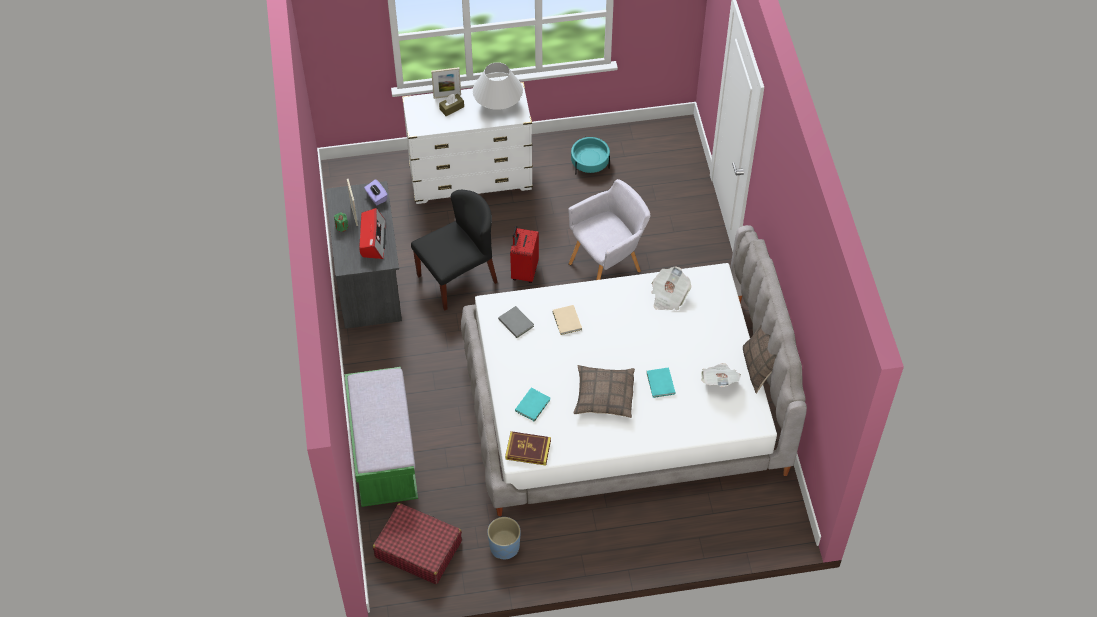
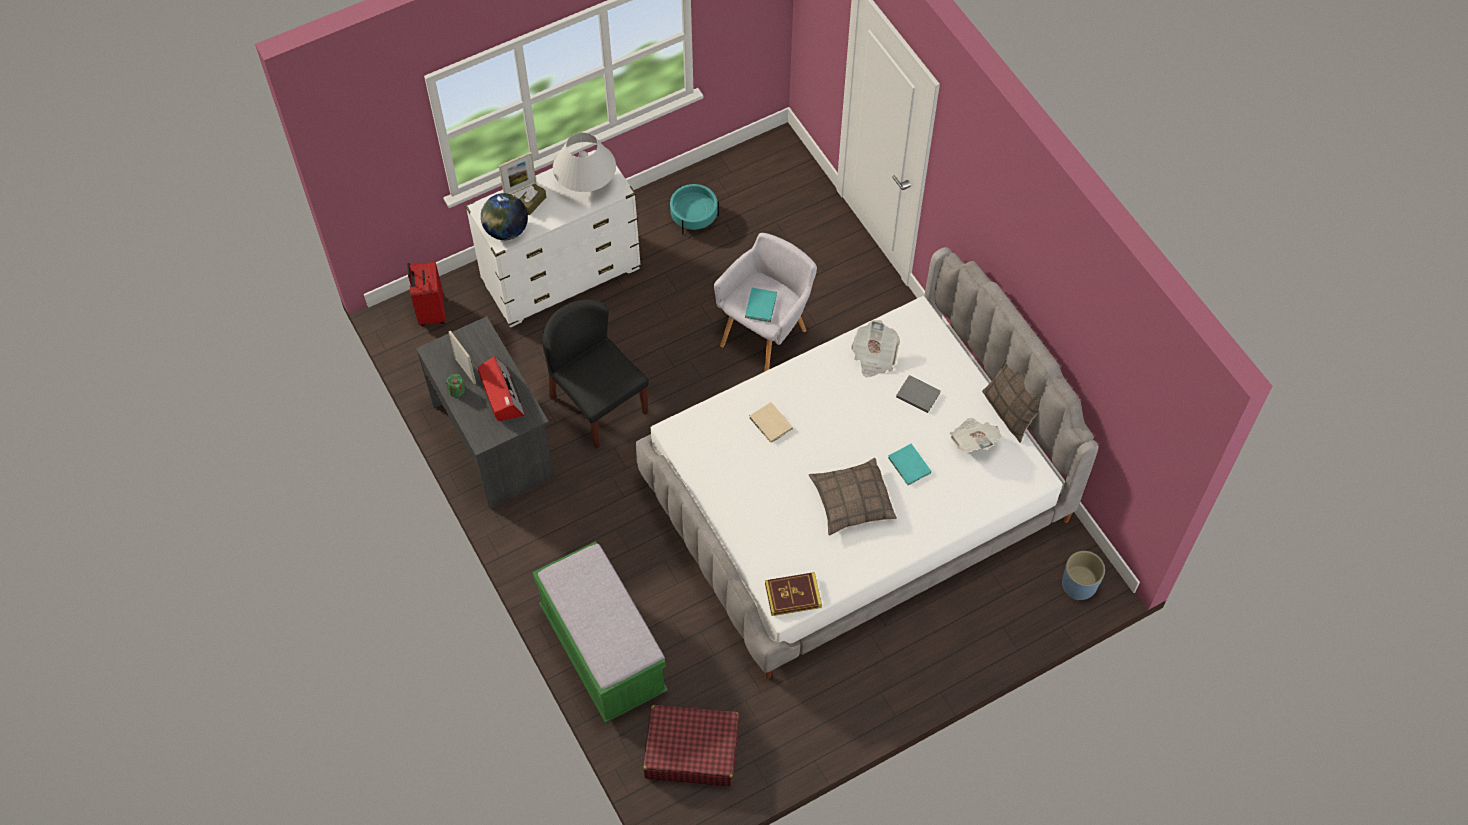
camera: 20 degrees left, 5 degrees up
(376, 197) = (483, 341): purple tissue box -> none
(424, 122) = (506, 230): none -> globe
(457, 278) = (598, 404): black chair -> black chair turned 75 degrees counterclockwise
(504, 547) = (789, 713): blue planter -> blue planter (1079, 585)
(516, 322) = (712, 443): grey book -> grey book (917, 394)
(524, 271) = (672, 372): red suitcase -> red suitcase (430, 312)
(533, 405) = (776, 538): turquoise book -> turquoise book (761, 305)

